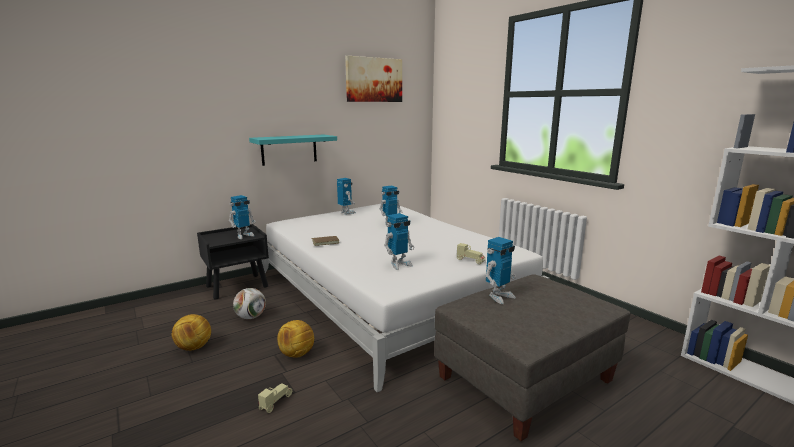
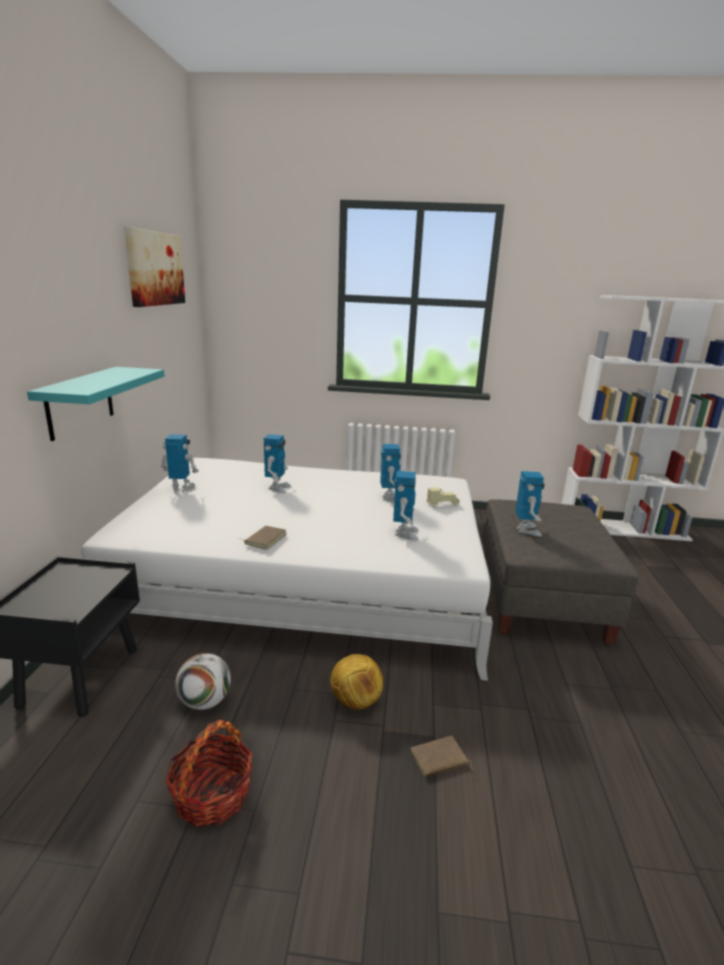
camera: 50 degrees left, 5 degrees up
(193, 347) = (212, 795): football -> basket
(243, 236) = (89, 580): toy robot -> toy robot (390, 498)
(276, 402) = (439, 760): beige toy car -> brown book

